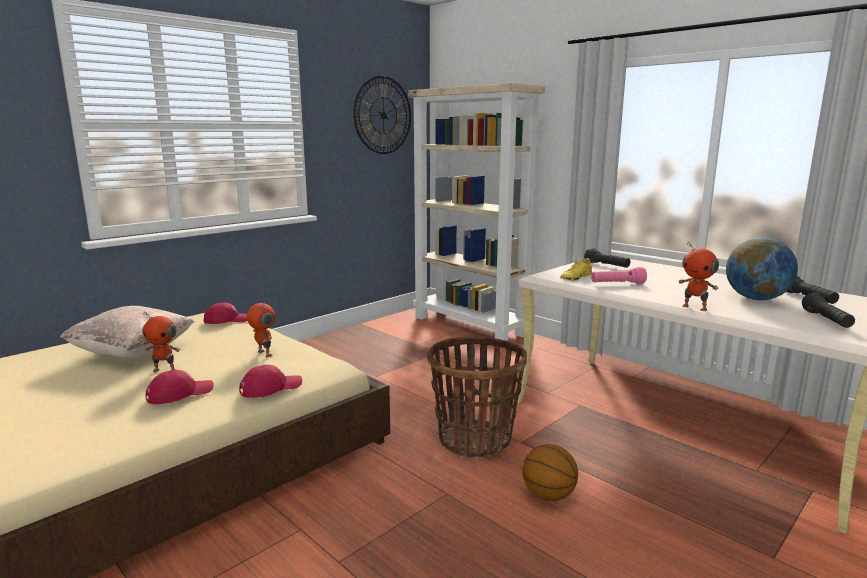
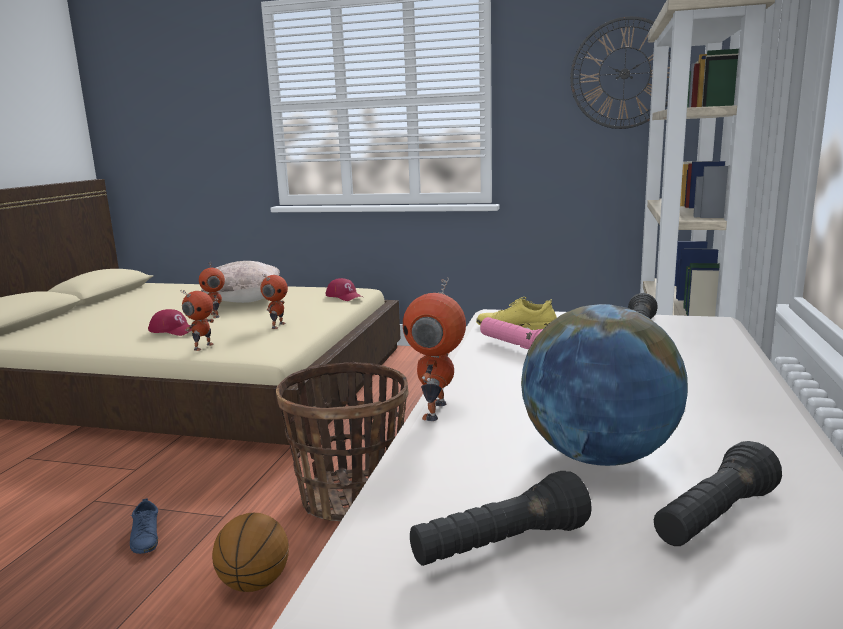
camera: 60 degrees right, 0 degrees up
(270, 387) = (202, 347): red cap -> toy robot
(441, 536) = (146, 536): none -> blue shoe

